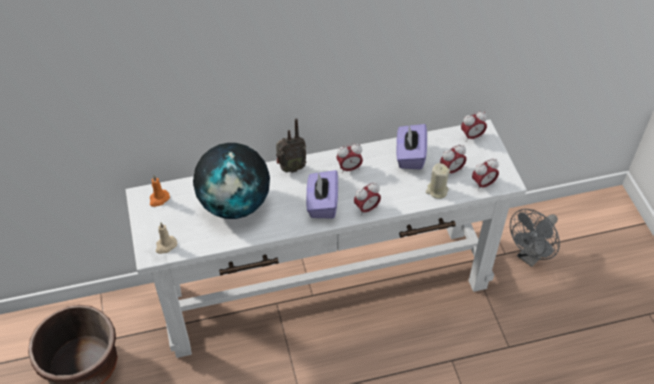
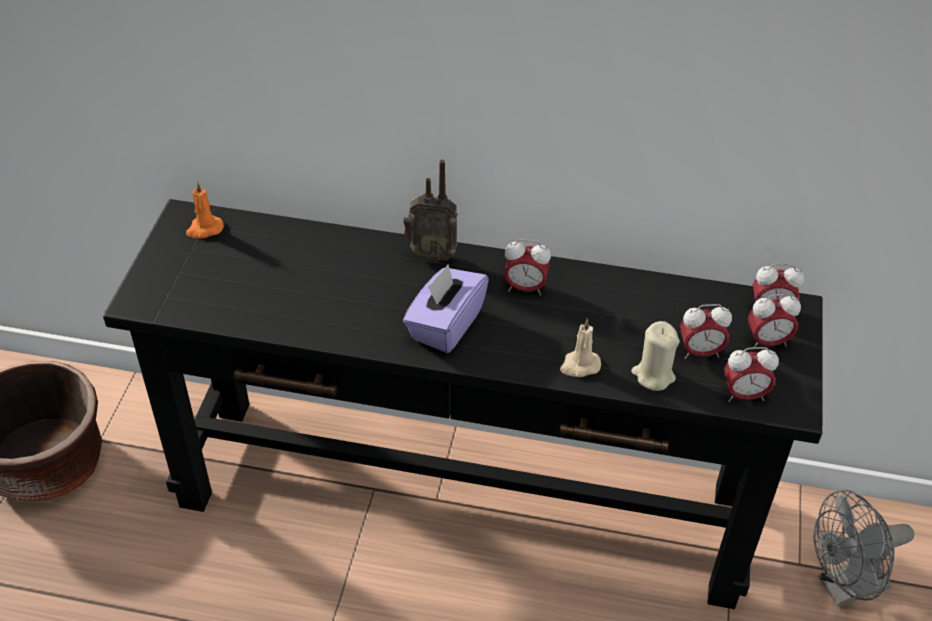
camera: 25 degrees right, 5 degrees down
(165, 245) = (166, 297): beige candle -> beige candle (579, 365)
(235, 204) = (310, 276): globe -> none
(326, 288) = (463, 498): white console table -> black console table
(366, 208) = (514, 359): alarm clock -> alarm clock (767, 342)
(410, 156) = (640, 304): purple tissue box -> none

